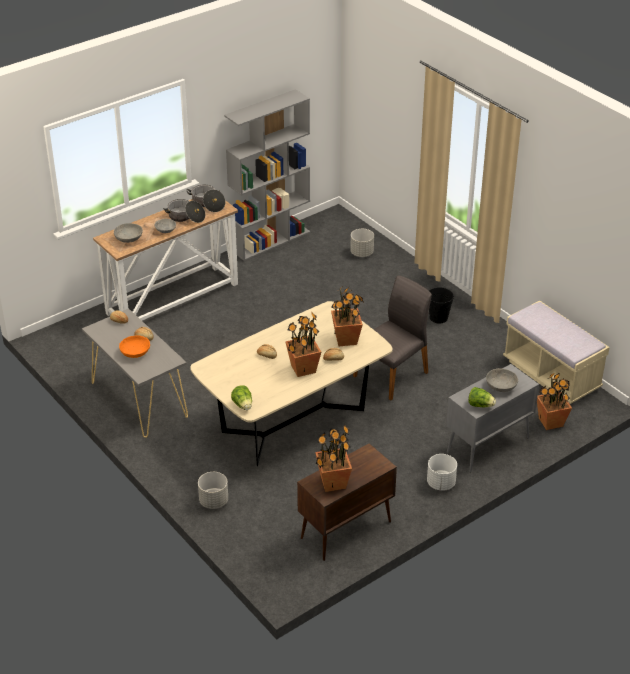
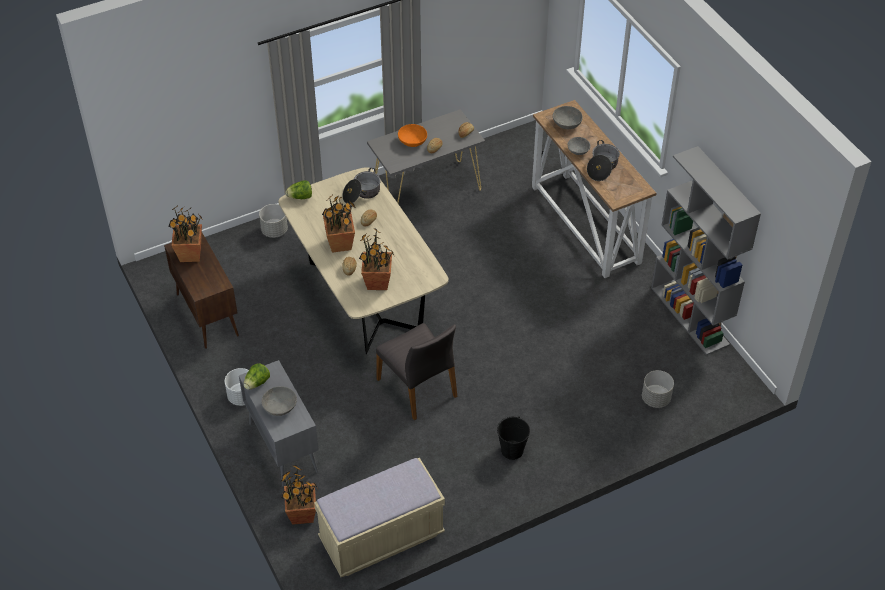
camera: 100 degrees right, 10 degrees up
(207, 204) = (627, 186): cooking pot -> cooking pot (362, 193)

